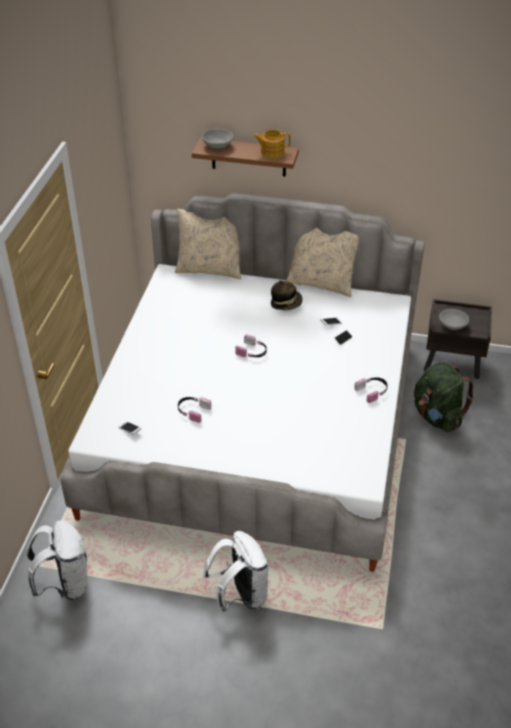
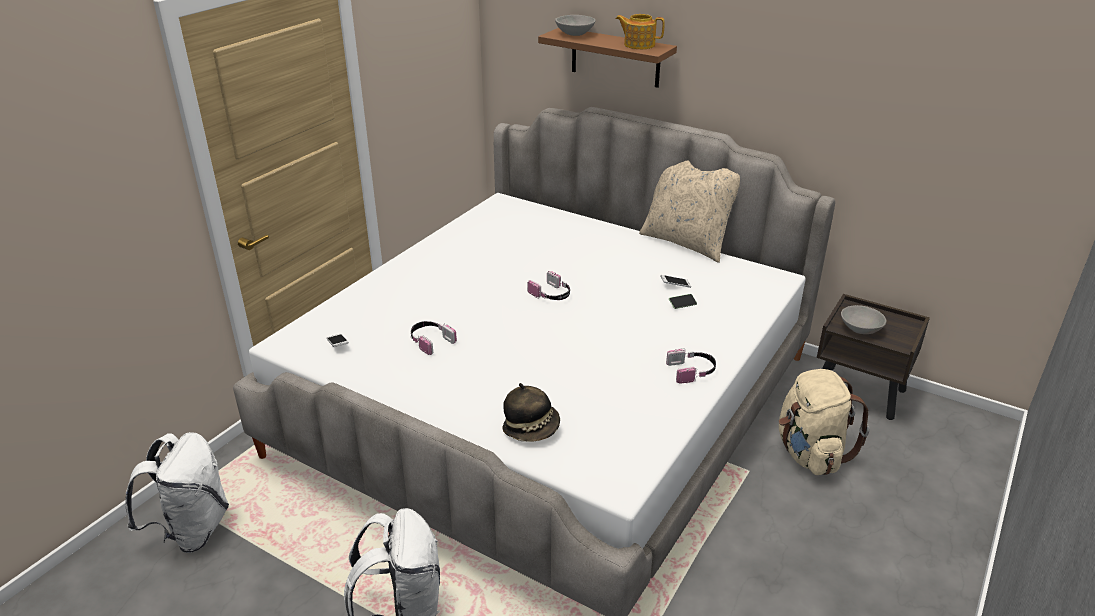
camera: 20 degrees right, 10 degrees down
(210, 269) = (554, 206): beige pillow -> none
(286, 303) = (627, 254): hat -> hat (532, 428)
(437, 416) = (810, 453): green backpack -> beige backpack

